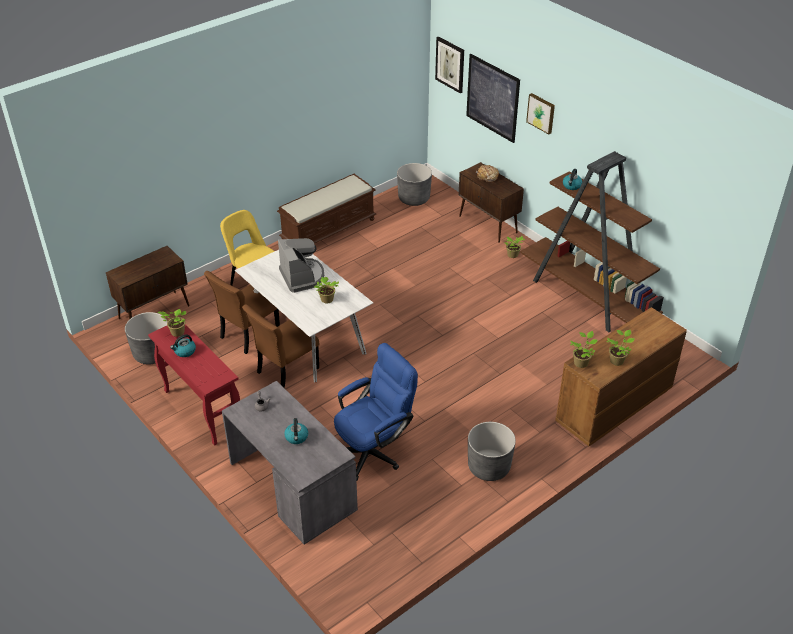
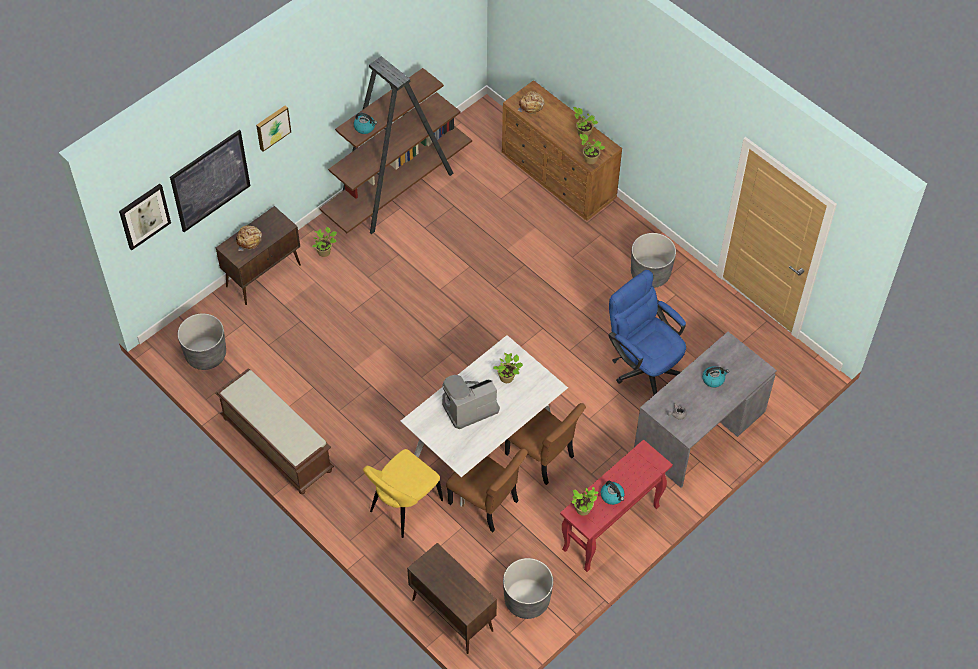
camera: 95 degrees left, 15 degrees up
(649, 326) = (531, 106): none -> bread

